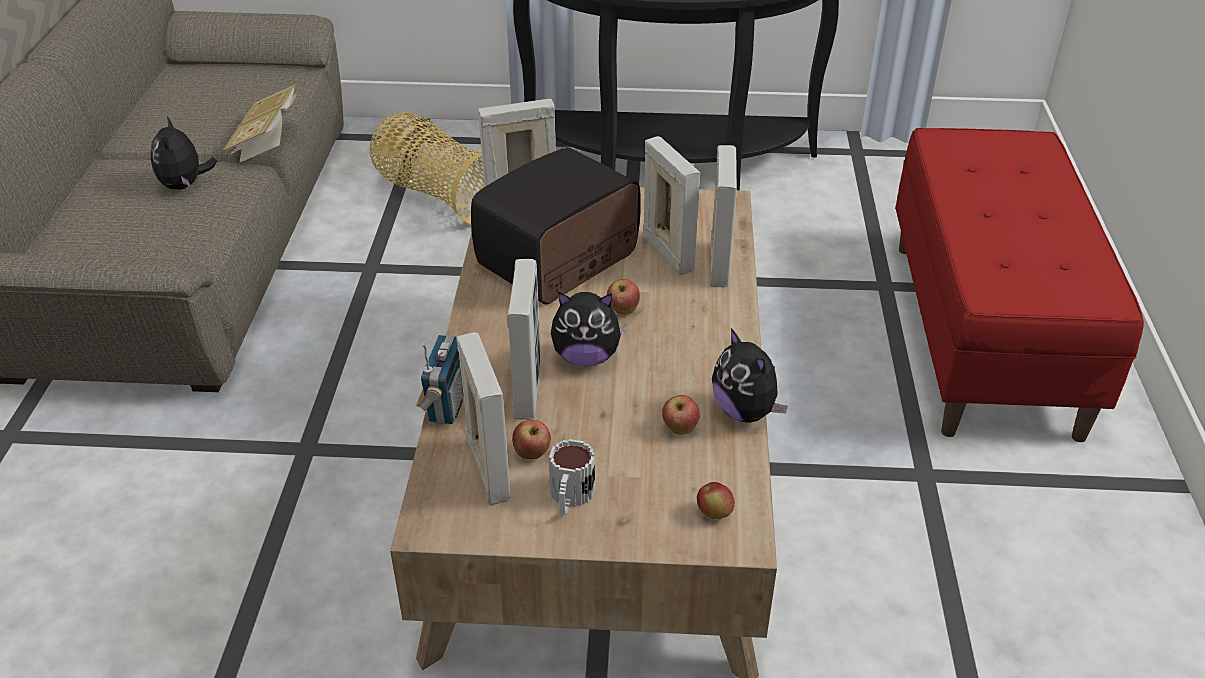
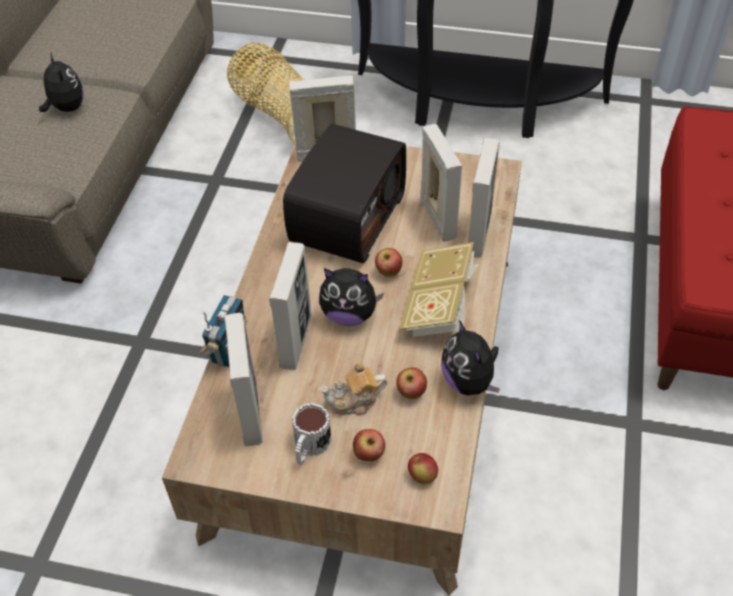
camera: 10 degrees right, 10 degrees up
(185, 185) = (66, 108): plush toy -> plush toy turned 150 degrees clockwise
(268, 143) = (138, 71): book -> book (439, 306)
(532, 454) = (288, 402): apple -> apple (369, 454)
(559, 261) = (346, 218): radio -> radio turned 150 degrees clockwise
(613, 445) = (354, 401): none -> teapot

